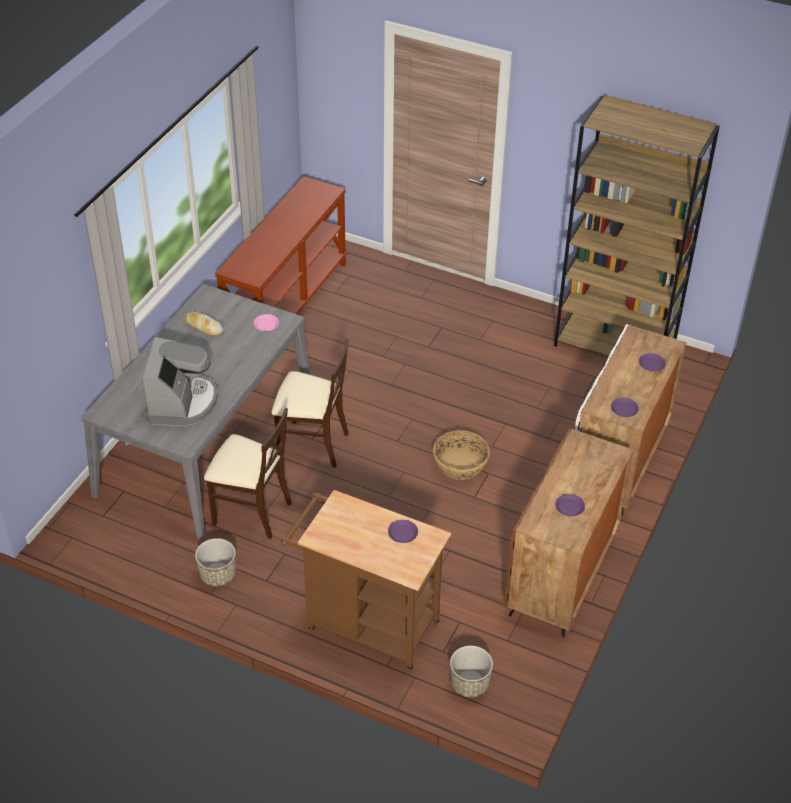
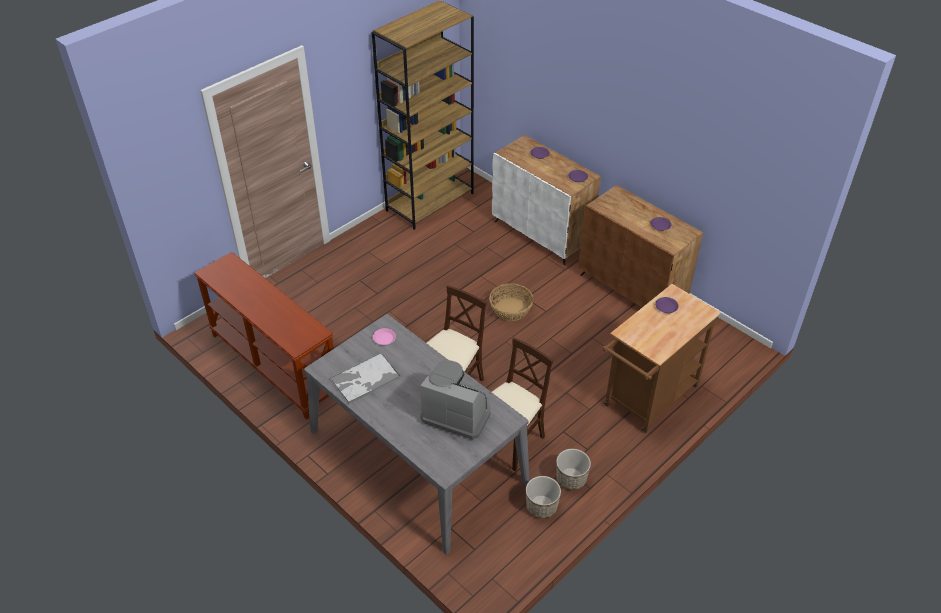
camera: 70 degrees left, 0 degrees up
(204, 327) = (364, 379): bread -> tray
(469, 683) = (713, 359): planter -> planter (541, 507)

